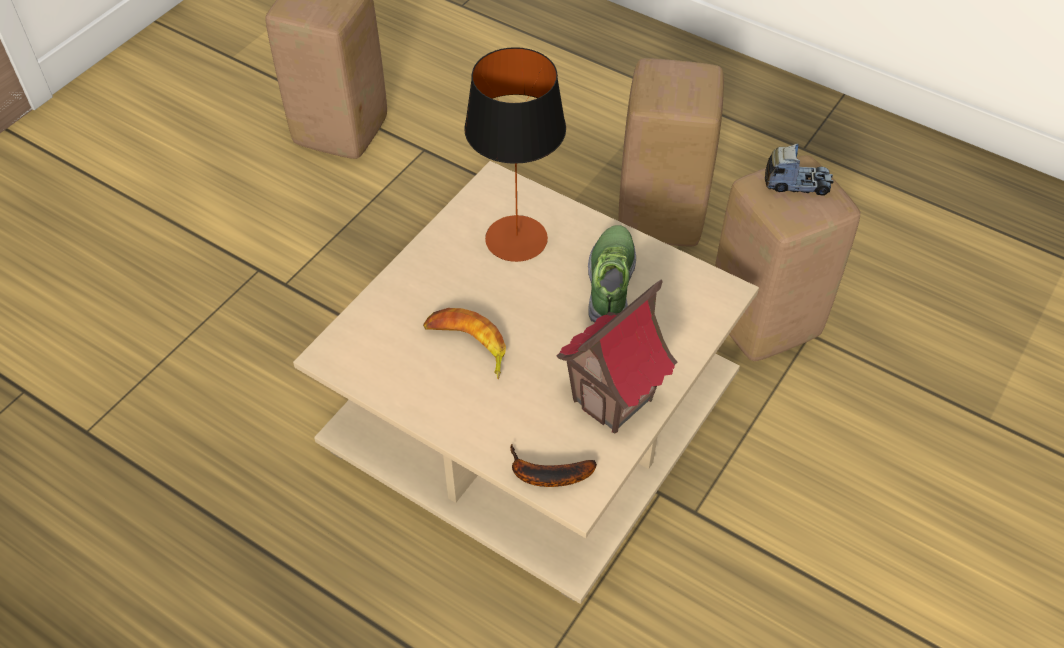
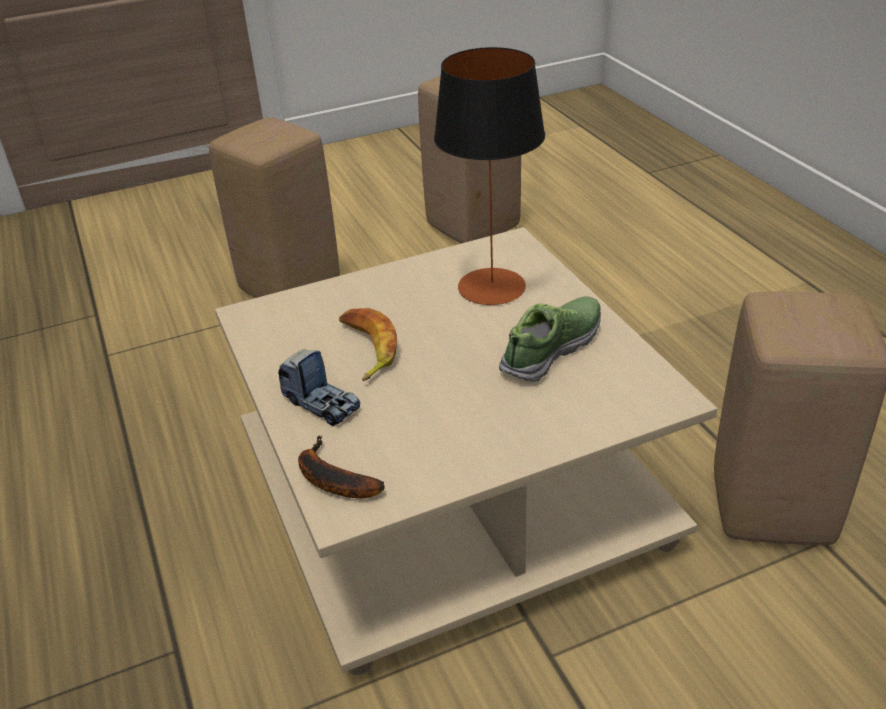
camera: 35 degrees right, 15 degrees down
(613, 400) = (461, 445): toy house -> none
(659, 217) = (718, 375): beige stool -> beige stool (290, 287)
(796, 184) = (820, 312): toy truck -> toy truck (321, 404)

